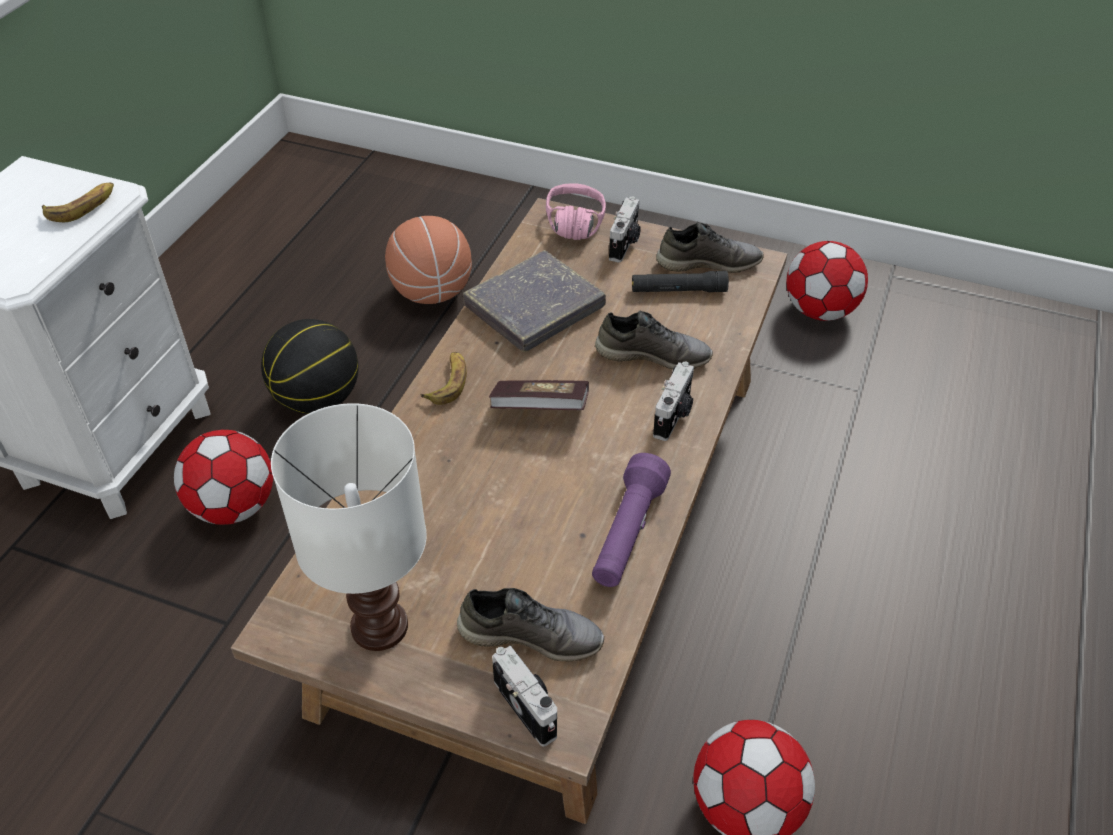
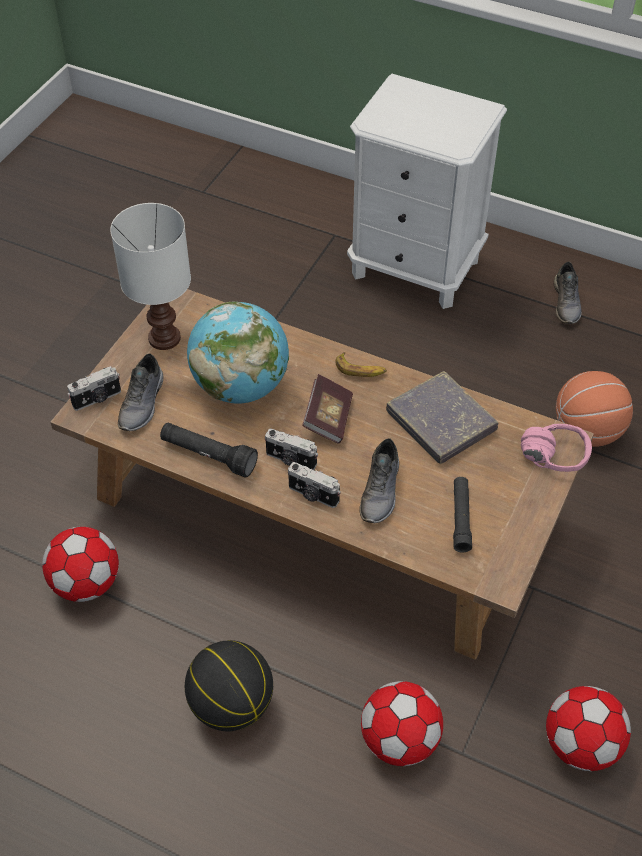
camera: 95 degrees right, 5 degrees up
(83, 206) = (444, 137): banana -> none
(234, 507) = (356, 328): football -> football (399, 740)
(317, 399) = (457, 364): basketball -> basketball (232, 704)
(486, 510) = (240, 386): none -> globe
(625, 244) = (525, 488): camera -> camera (290, 460)
(627, 534) = (208, 456): purple flashlight -> black flashlight
(708, 262) = (500, 545): grey shoe -> grey shoe (567, 303)

